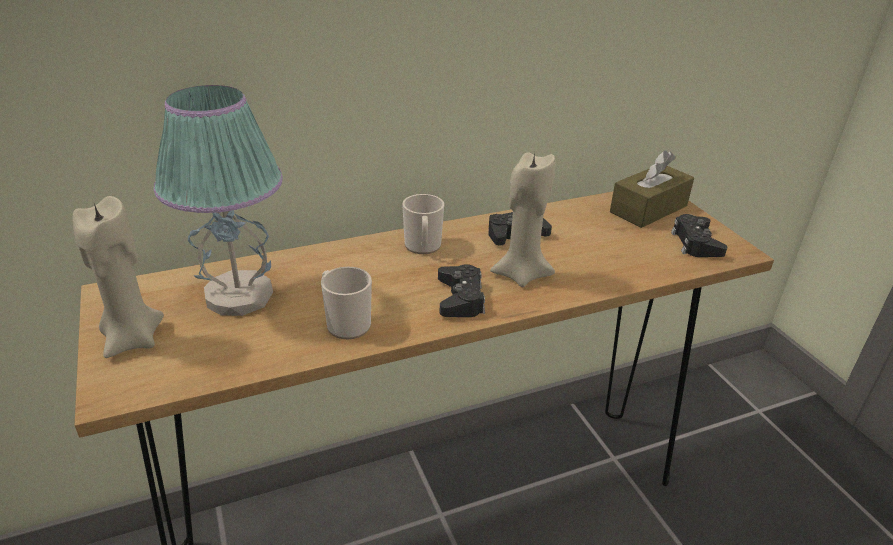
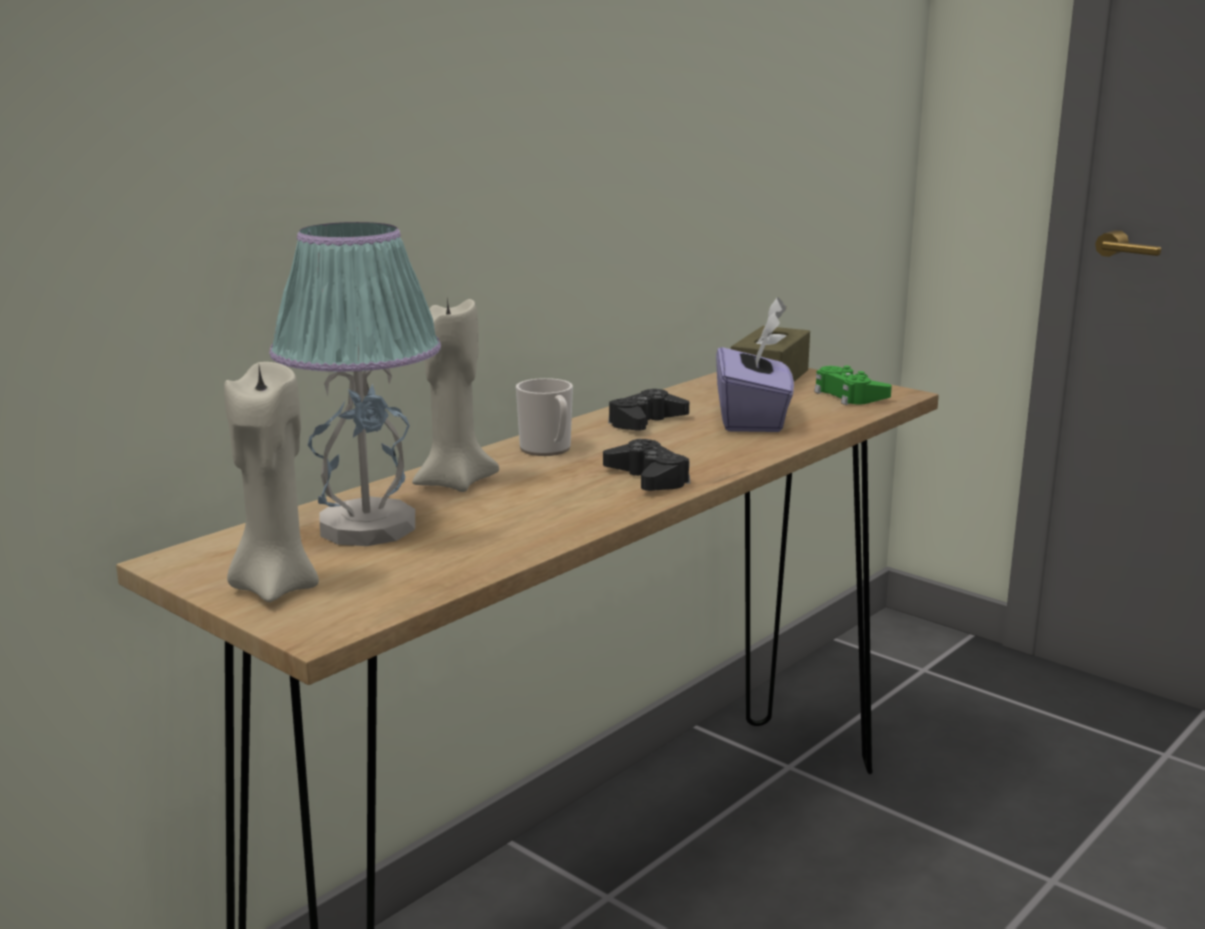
camera: 25 degrees left, 15 degrees down
(345, 323) = (538, 521): mug -> none
(521, 274) = (692, 449): beige candle -> beige candle (454, 482)
(594, 252) = (752, 419): none -> purple tissue box
(695, 243) = (849, 395): black game controller -> green game controller

